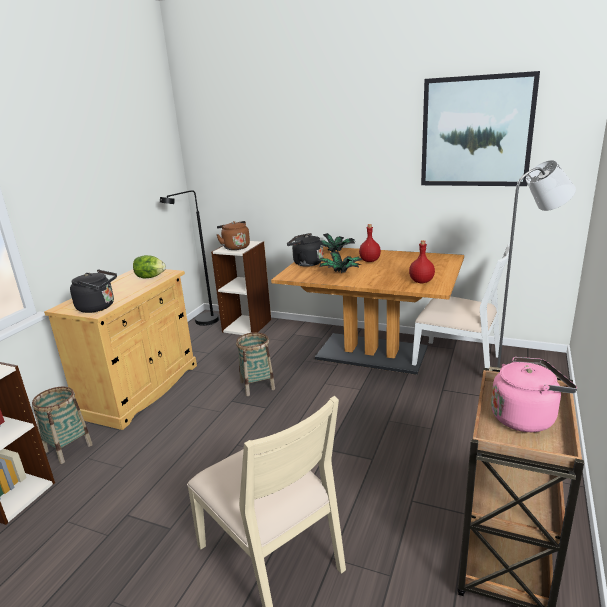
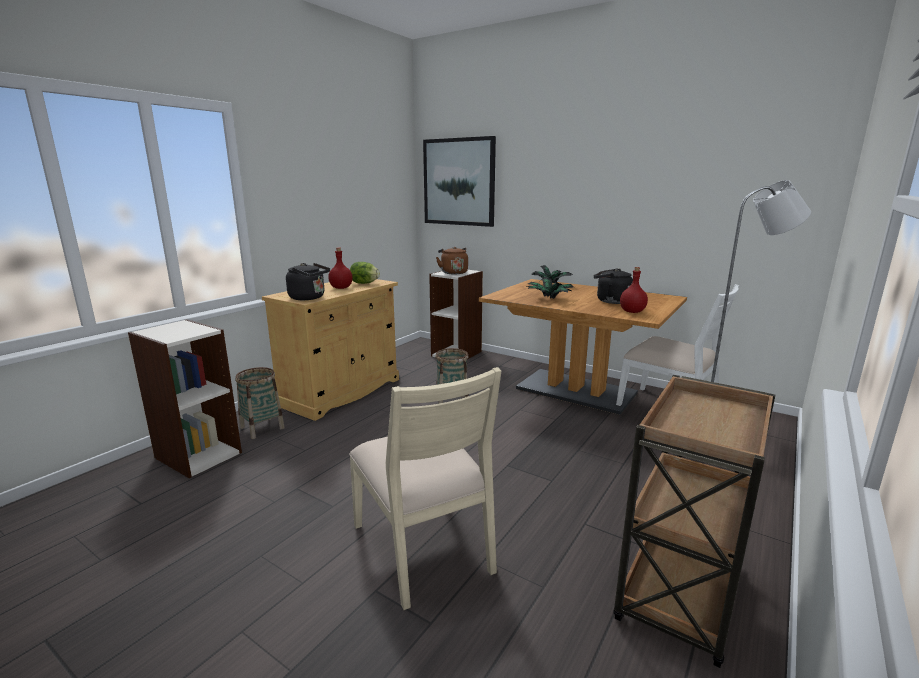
camera: 10 degrees right, 5 degrees down
(202, 323) = (414, 347): black floor lamp -> none
(306, 263) = (517, 289): black kettle -> black kettle (611, 301)
(370, 260) = (583, 293): red bottle -> red bottle (341, 288)
(476, 132) = (710, 165): picture -> picture (459, 182)
(526, 417) = (710, 421): pink kettle -> none

